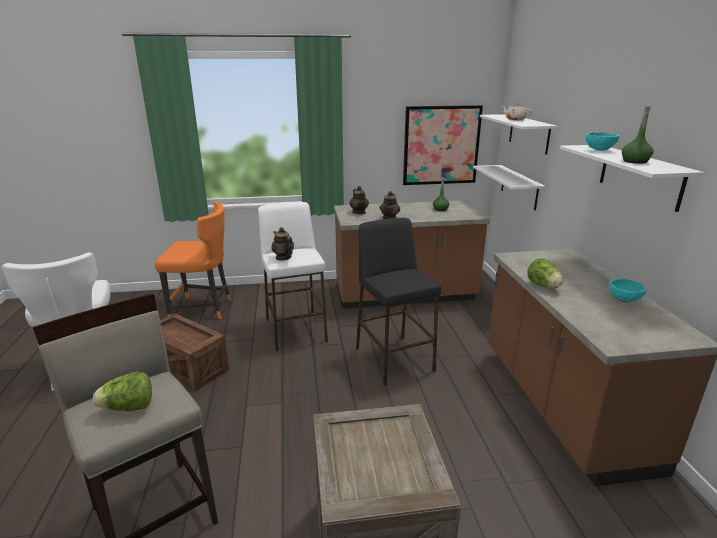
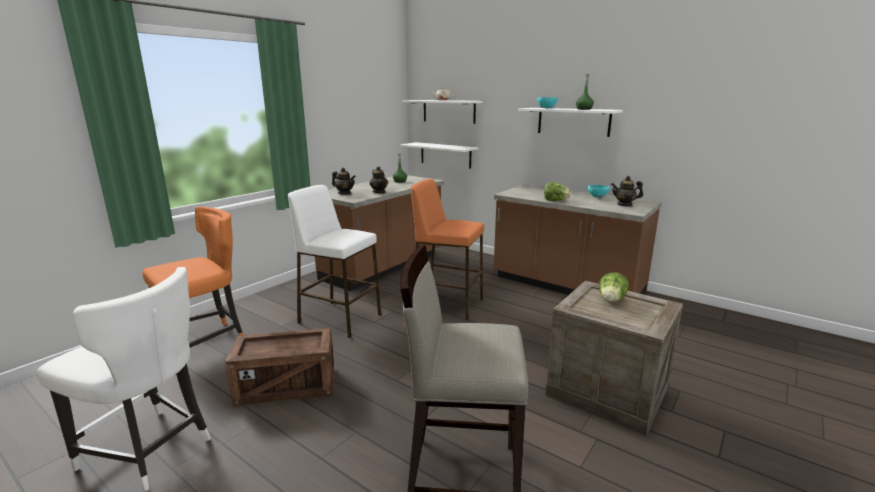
camera: 45 degrees left, 5 degrees down
(129, 408) = (483, 345): lettuce -> lettuce (611, 301)
(283, 257) = (340, 237): teapot -> teapot (624, 204)
(394, 359) = (446, 304): black stool -> orange stool
(441, 145) = (373, 129): picture -> none

